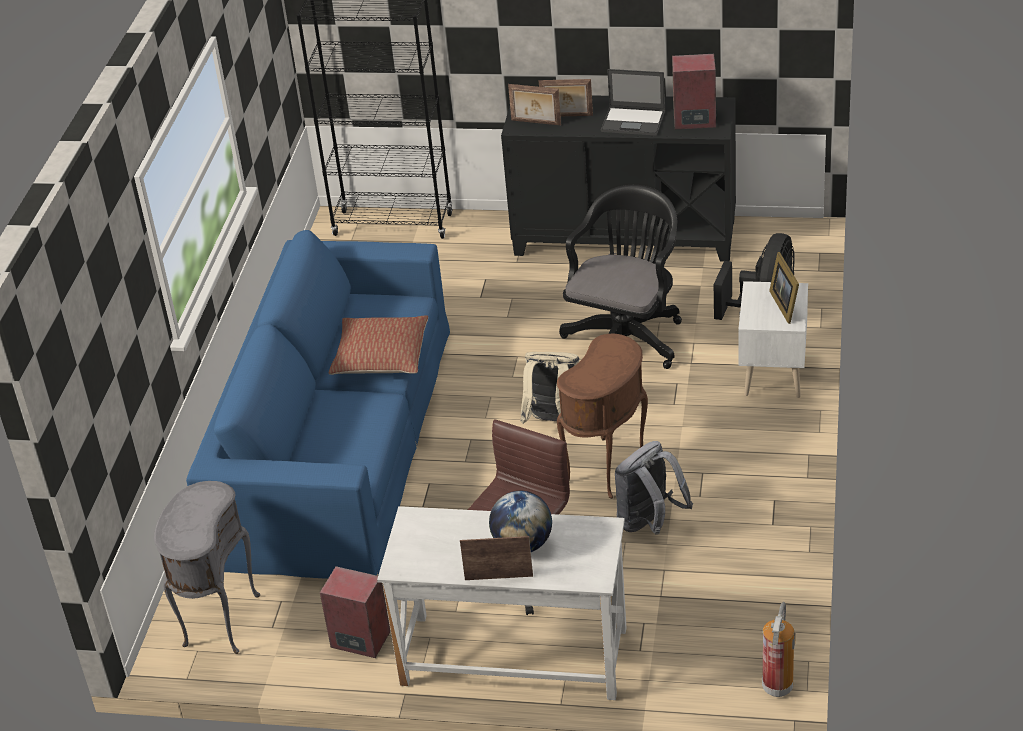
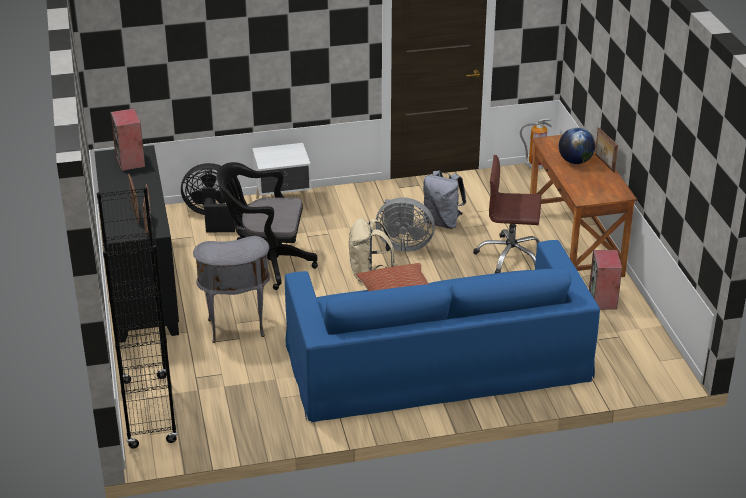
camera: 115 degrees left, 5 degrees down
(218, 621) = (631, 360): grey side table -> grey side table (237, 329)
(514, 657) = (575, 245): white desk -> brown desk
(609, 469) = (403, 245): brown side table -> grey fan
(634, 121) = (137, 184): laptop -> none
(786, 304) = (278, 151): picture frame -> none

